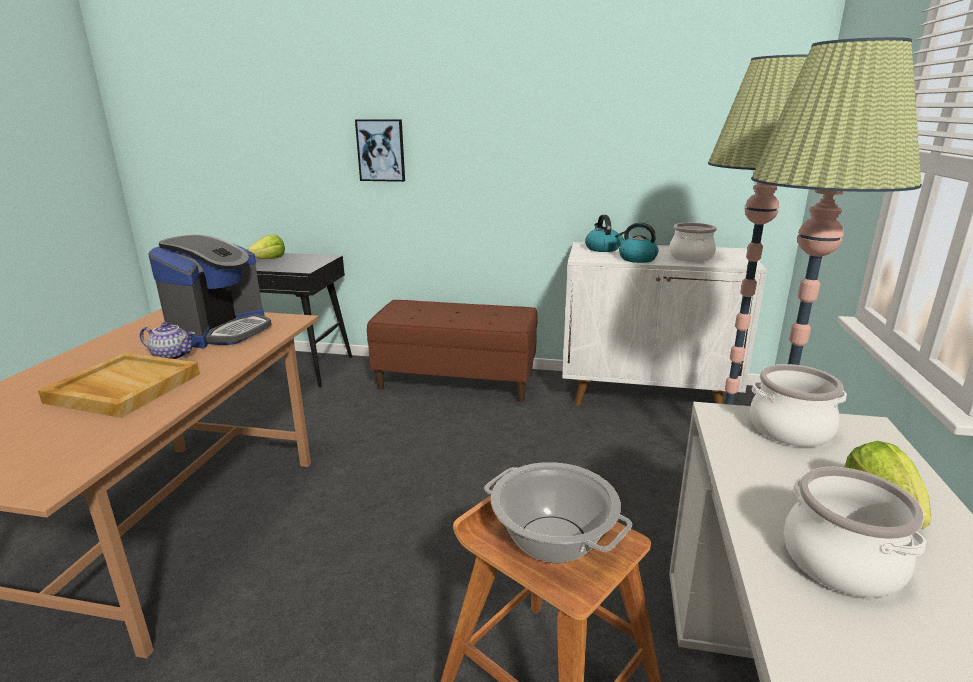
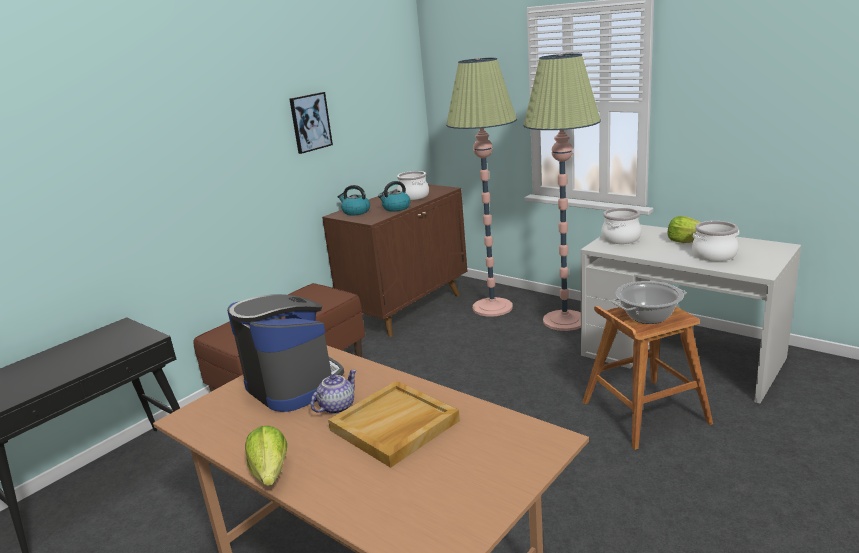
camera: 60 degrees left, 0 degrees up
(269, 259) = (64, 357): lettuce -> lettuce (270, 473)
(381, 150) = (143, 186): picture -> picture (310, 122)
(647, 395) = (407, 309): white cabinet -> brown cabinet

